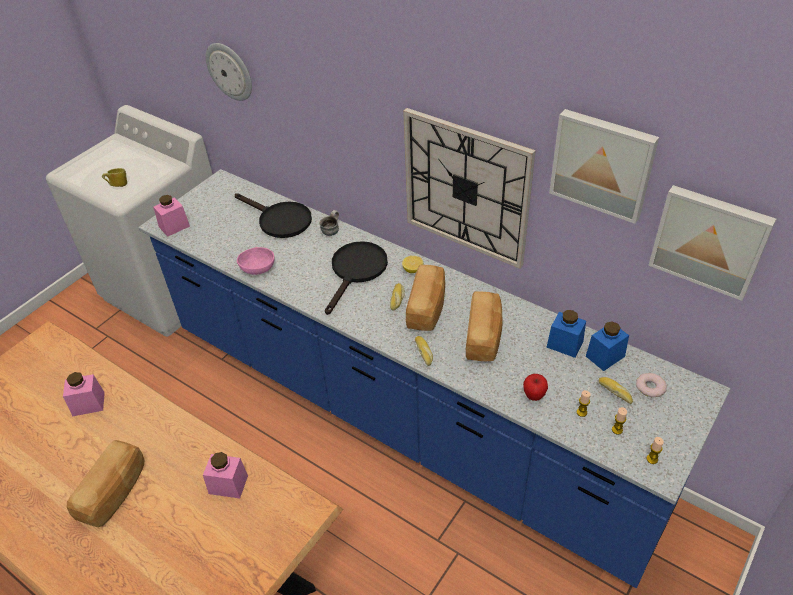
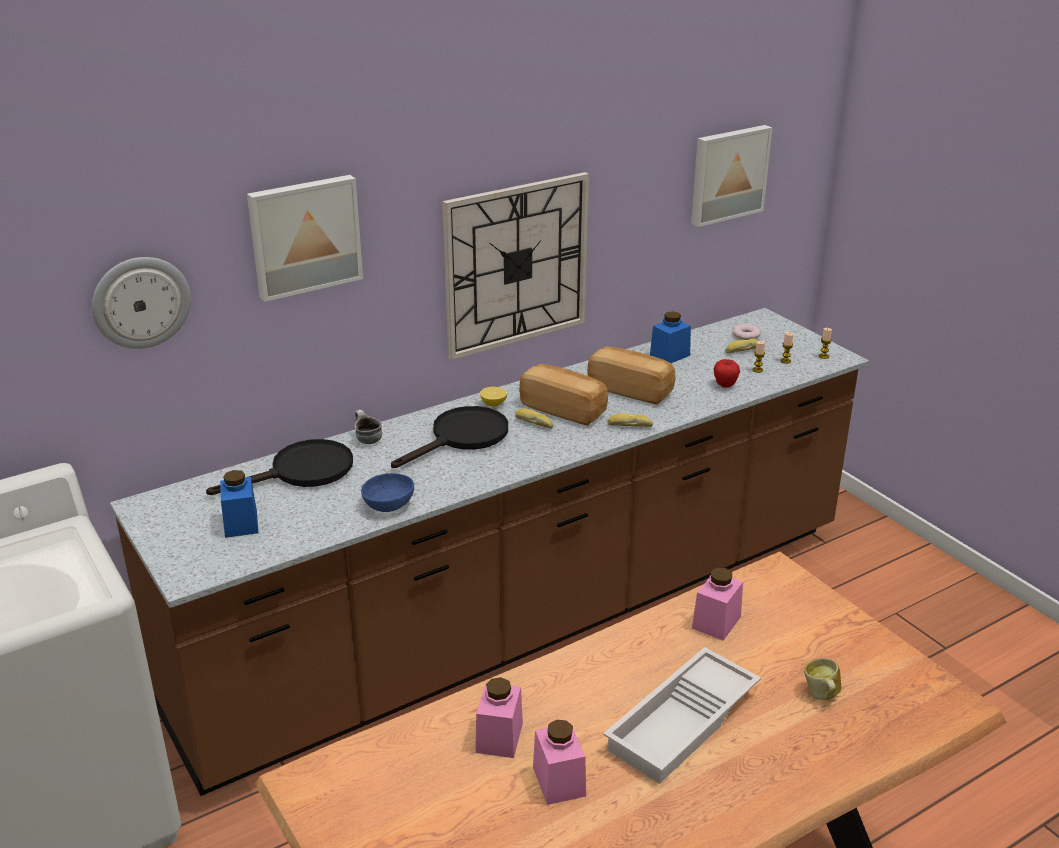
camera: 70 degrees left, 15 degrees down
(115, 492) = (684, 724): bread -> white tray
(118, 185) = (50, 591): mug -> mug (821, 696)
(174, 226) = (211, 564): pink jar -> pink jar (559, 781)
(257, 268) = (387, 505): pink bowl -> blue bowl
(356, 271) = (462, 438): black frying pan -> black frying pan turned 90 degrees clockwise
(403, 415) = (529, 620): blue counter -> brown counter
(603, 164) = (643, 150): picture -> picture (304, 236)
(605, 356) = (697, 343): blue jar -> blue jar (241, 524)

